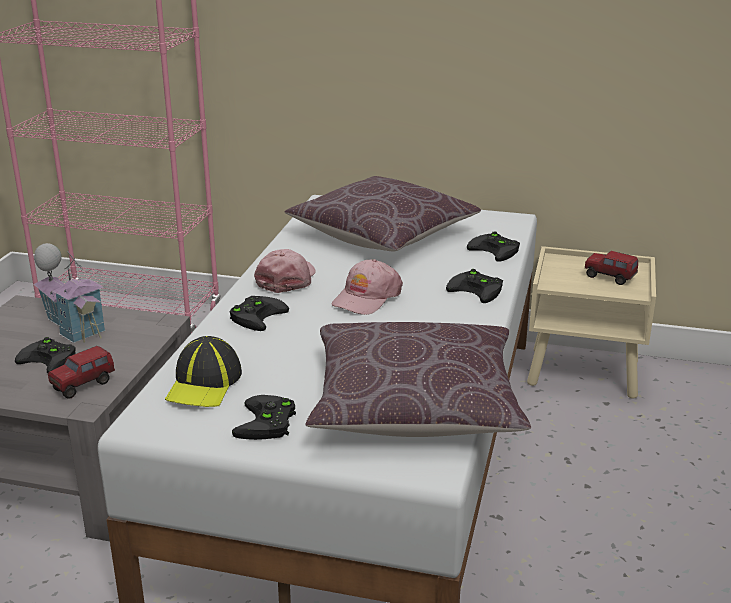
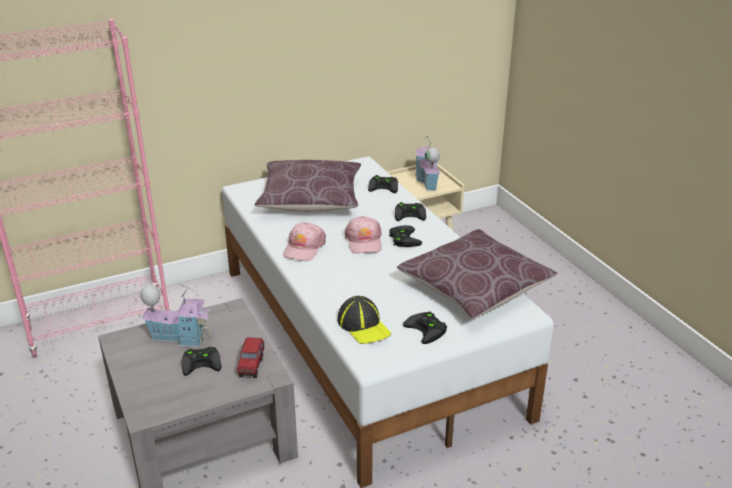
camera: 40 degrees left, 5 degrees up
(257, 315) = (325, 276): black game controller -> black game controller (403, 238)
(287, 279) = (304, 248): pink cap -> pink cap turned 135 degrees counterclockwise
(609, 278) = (427, 181): toy truck -> toy house

